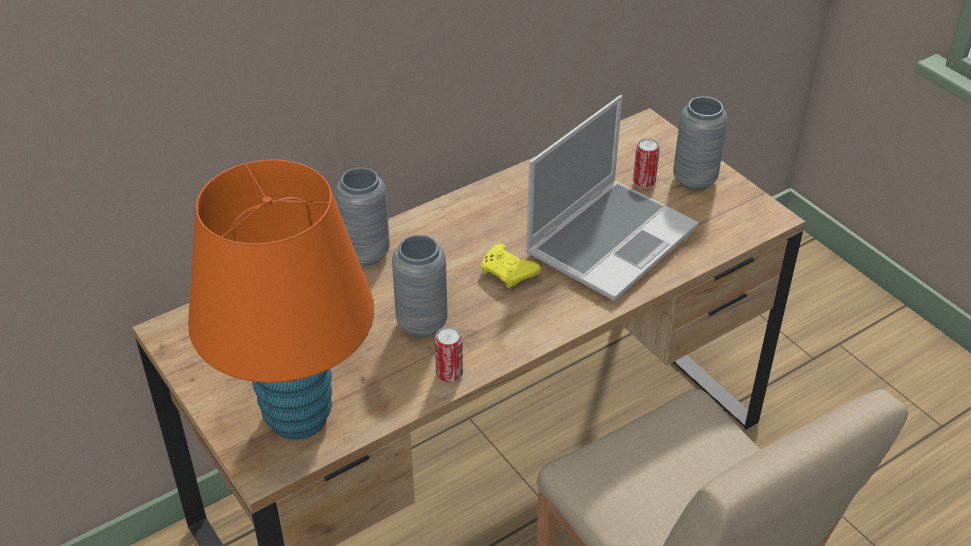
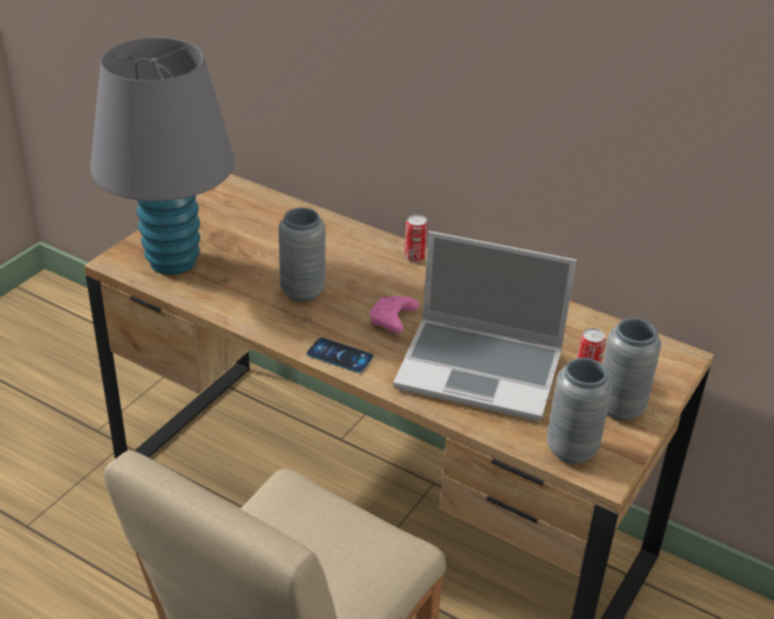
camera: 65 degrees right, 5 degrees down
(298, 416) = (173, 262): orange table lamp -> grey table lamp
(366, 254) = (366, 244): grey vase -> grey vase (571, 450)
(449, 374) = (253, 319): can -> can (414, 257)
(508, 274) = (392, 321): yellow game controller -> pink game controller
(544, 326) = (339, 356): none -> phone

